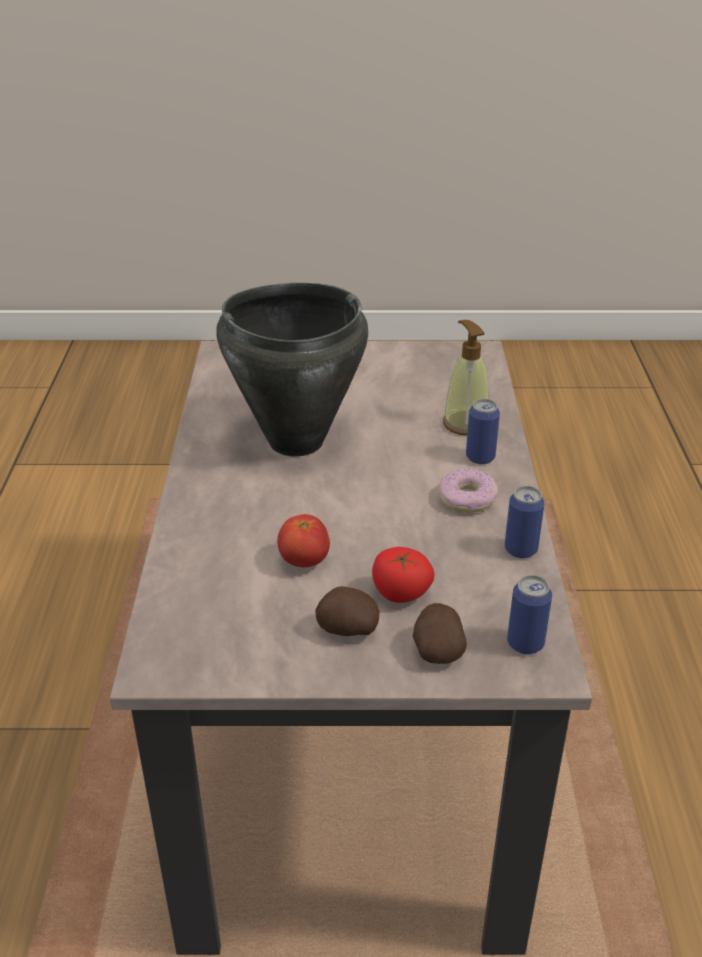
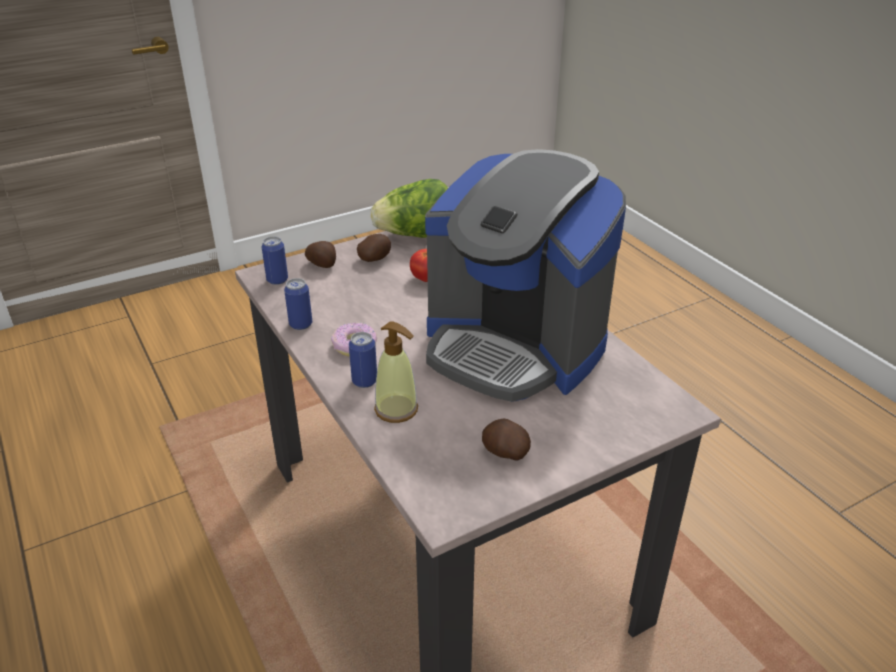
camera: 150 degrees right, 0 degrees up
(240, 658) = (416, 235): none -> lettuce
(295, 441) = (514, 346): black cooking pot -> coffee machine
(398, 368) = (504, 453): none -> potato
(400, 593) = (359, 281): tomato -> none

